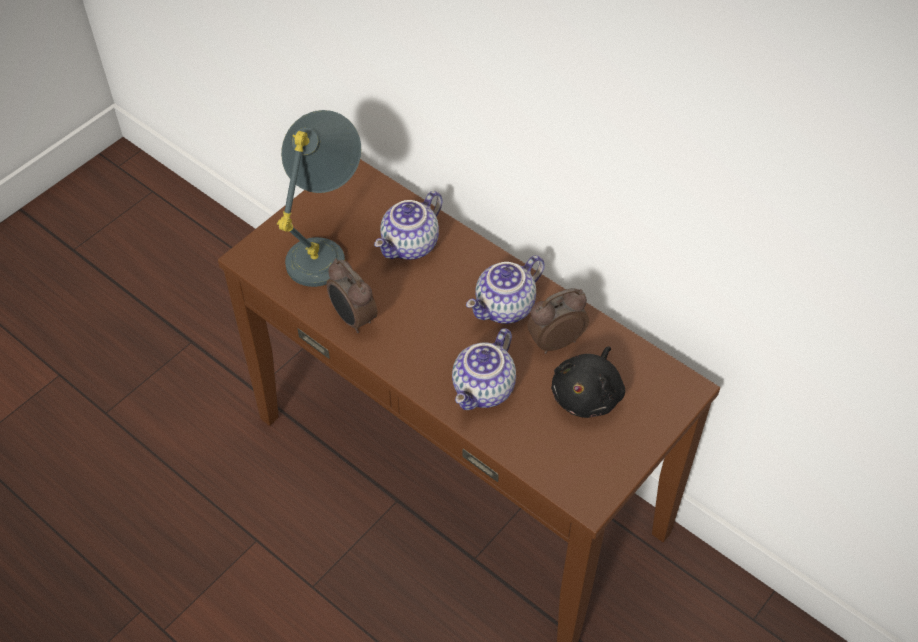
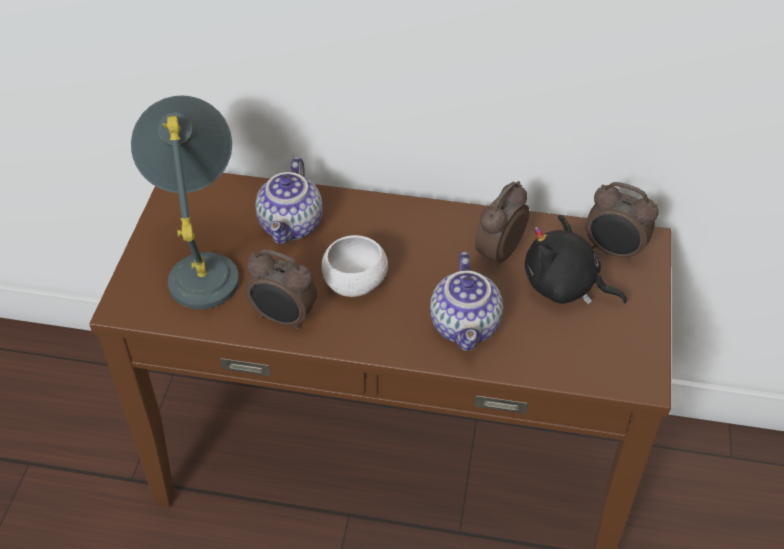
camera: 30 degrees left, 5 degrees down
(424, 315) = (355, 284): none -> white bowl
(505, 308) = (428, 244): teapot -> none
(588, 395) = (565, 286): black plush toy -> black plush toy turned 120 degrees clockwise
(652, 384) = (613, 251): none -> alarm clock

